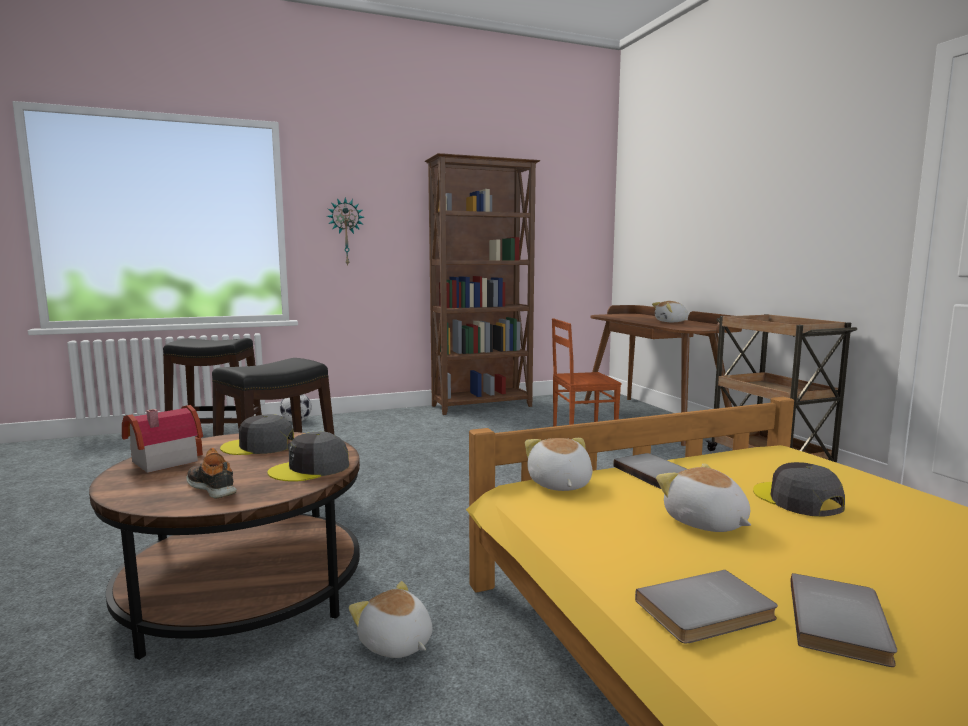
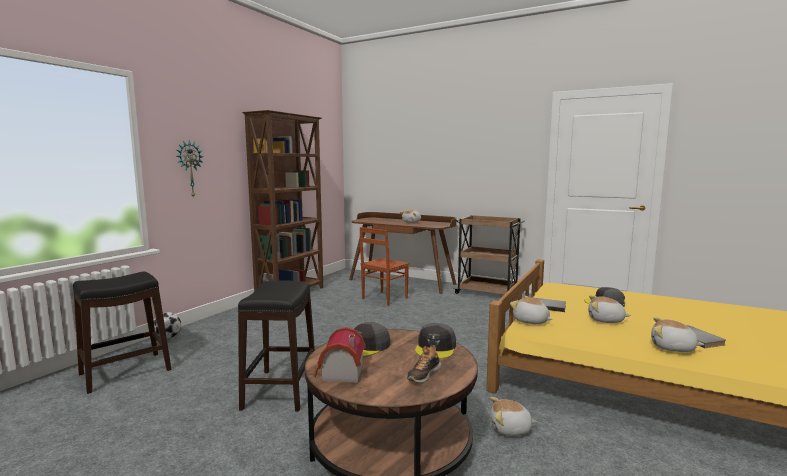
camera: 40 degrees left, 0 degrees up
(212, 487) = (423, 374): shoe -> shoe turned 60 degrees counterclockwise
(708, 612) = (672, 348): grey book -> plush toy

